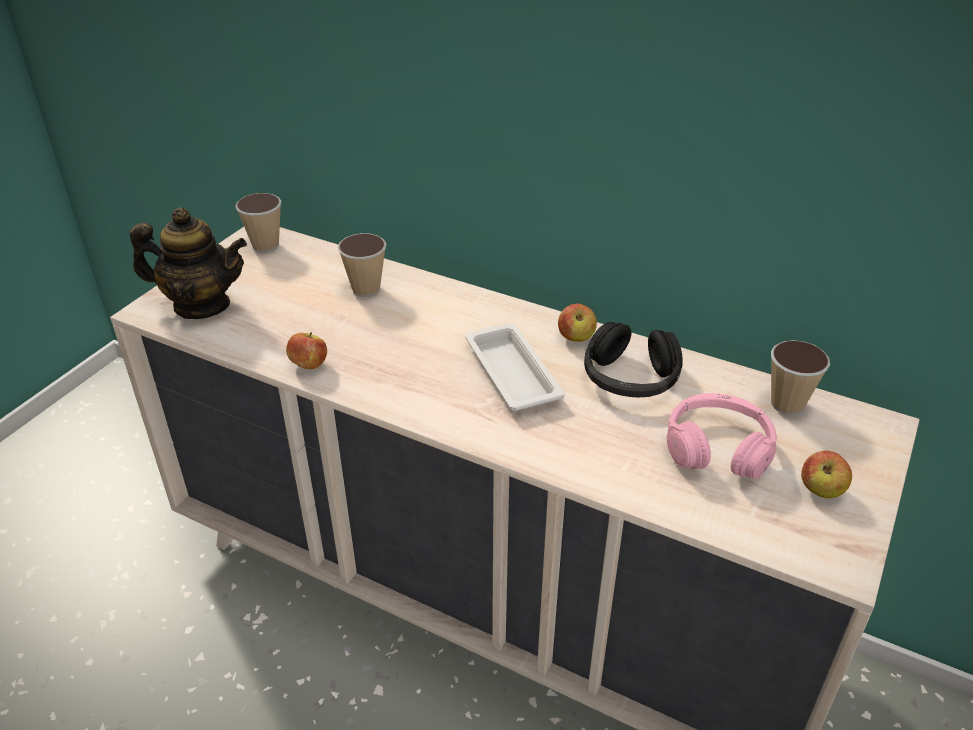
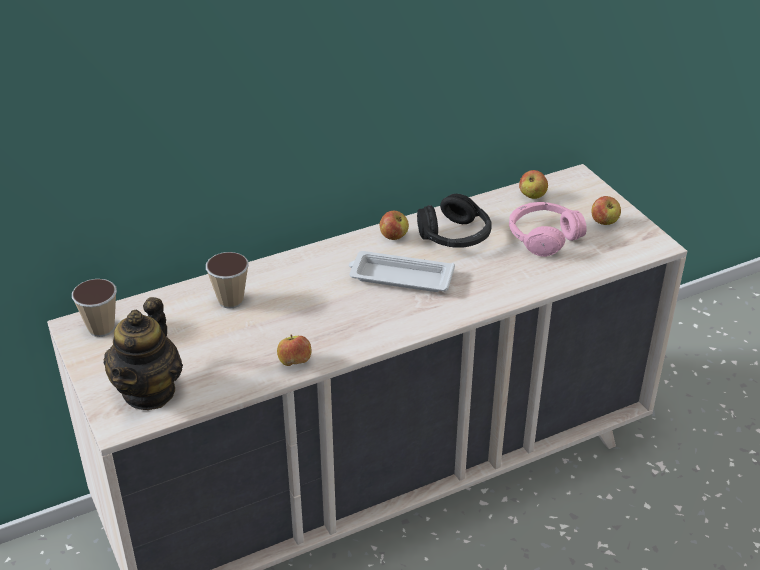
camera: 55 degrees left, 0 degrees up
(202, 305) = (149, 391): teapot -> teapot turned 150 degrees clockwise
(787, 404) = (532, 196): cup -> apple

